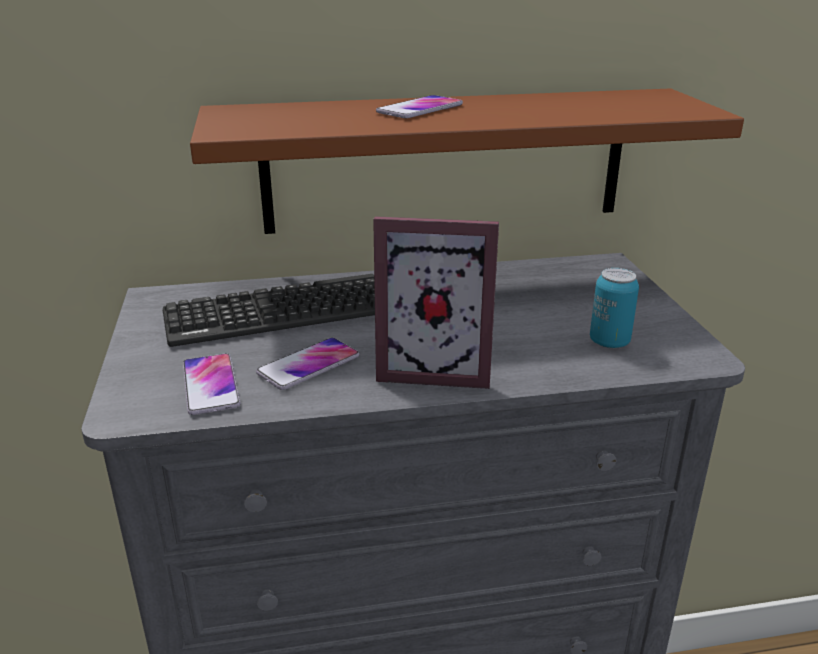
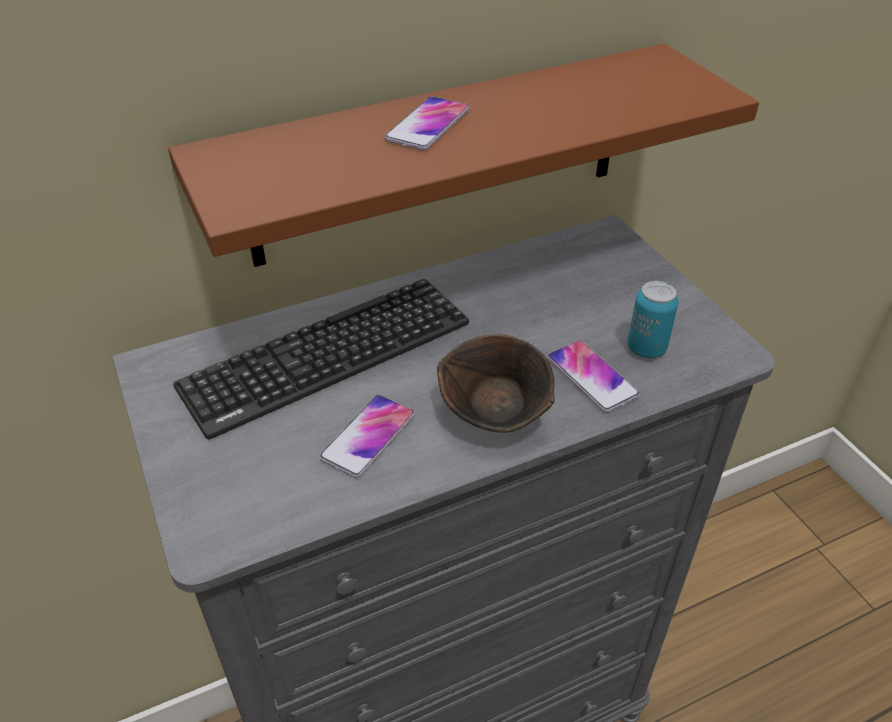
camera: 15 degrees left, 15 degrees up
(211, 385) = (279, 485): phone -> phone (592, 377)
(435, 368) = (496, 416): picture frame -> brown bowl

